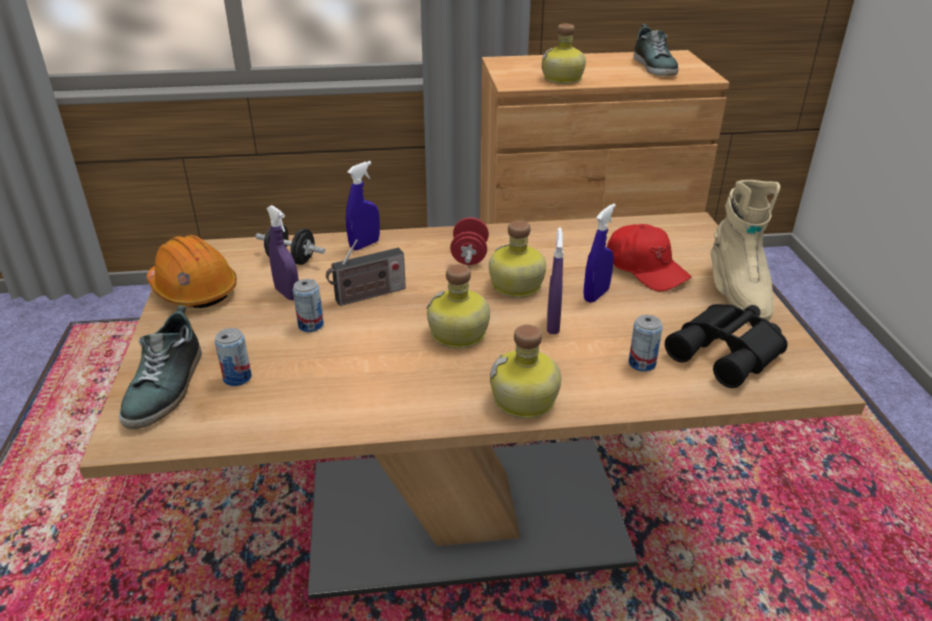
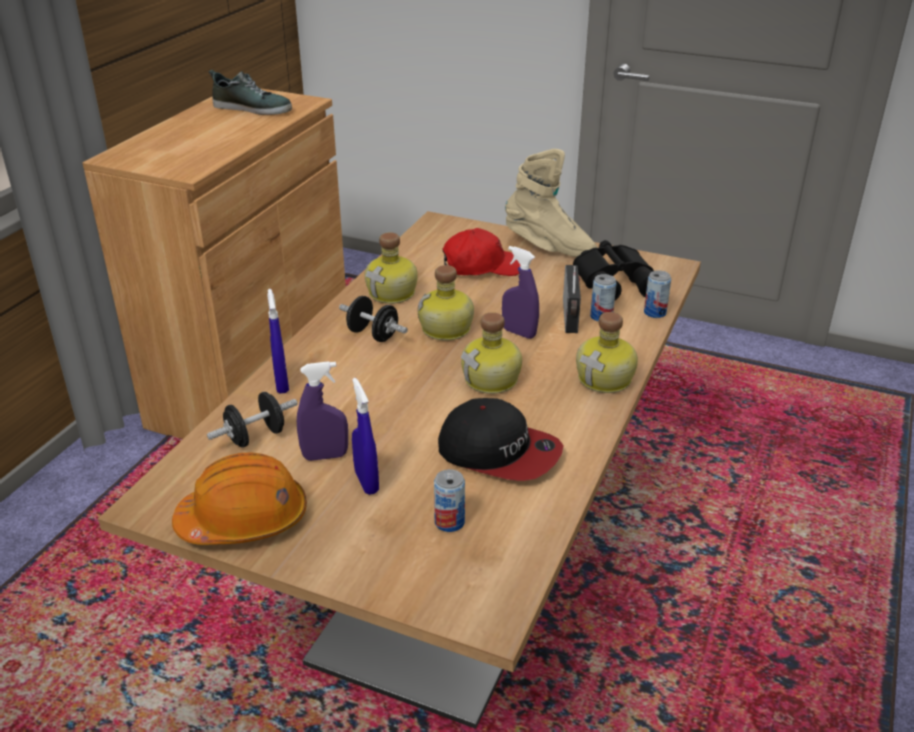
camera: 60 degrees left, 0 degrees up
(166, 386) = (424, 574): shoe -> none
(311, 325) = (400, 455): can -> can (655, 312)
(351, 373) = (499, 452): none -> cap
(367, 296) = (381, 409): radio -> radio (571, 317)
(469, 256) = (373, 335): red dumbbell -> black dumbbell
(563, 79) = (216, 149): bottle -> bottle (393, 293)
(596, 295) = (497, 300): blue spray bottle -> blue spray bottle (366, 482)

